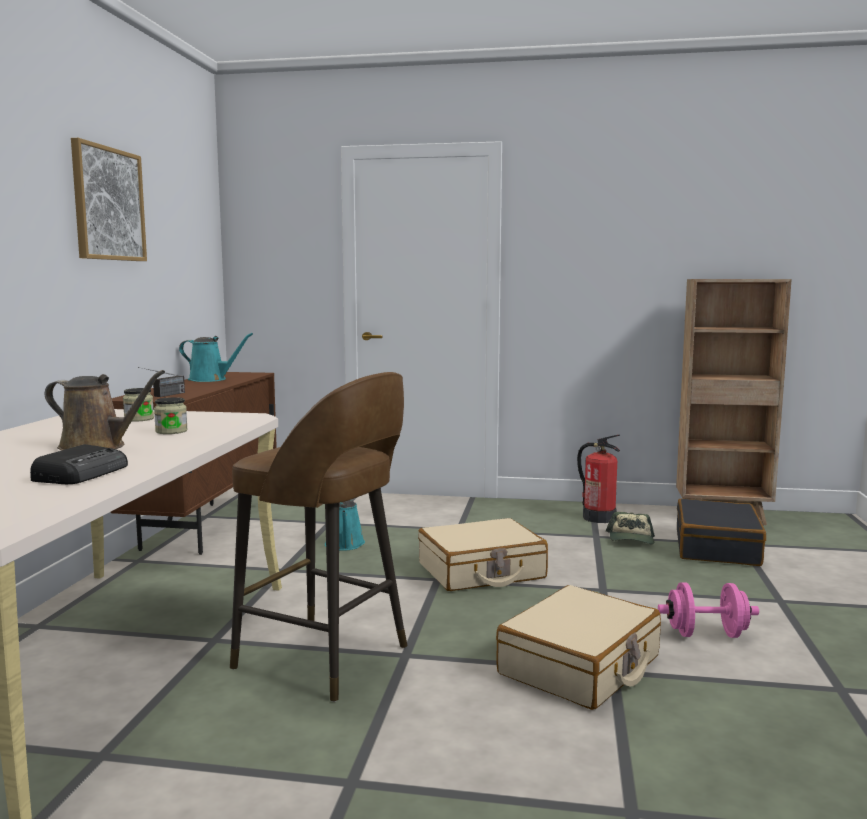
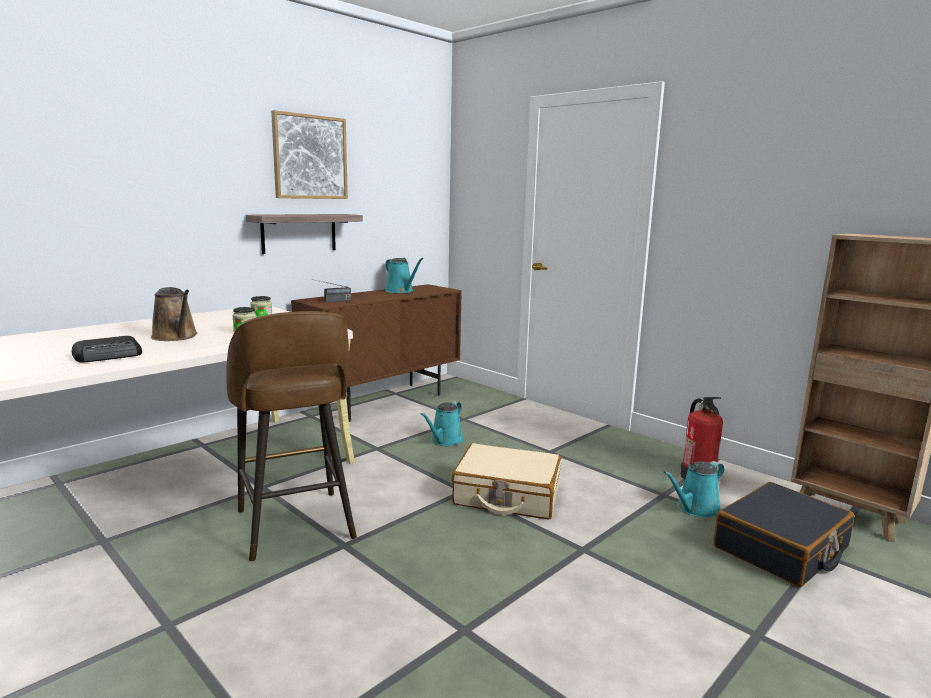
camera: 35 degrees right, 5 degrees up
(102, 307) = (299, 233): none -> shelf
(580, 666) = (446, 612): beige suitcase -> none
(631, 539) = (695, 509): cap -> turquoise watering can
(706, 634) = (609, 635): pink dumbbell -> none

